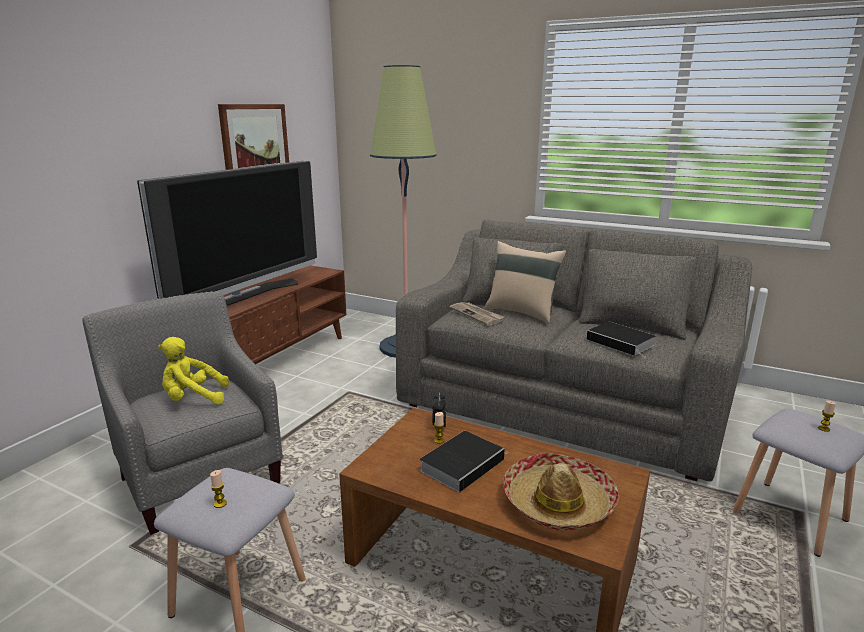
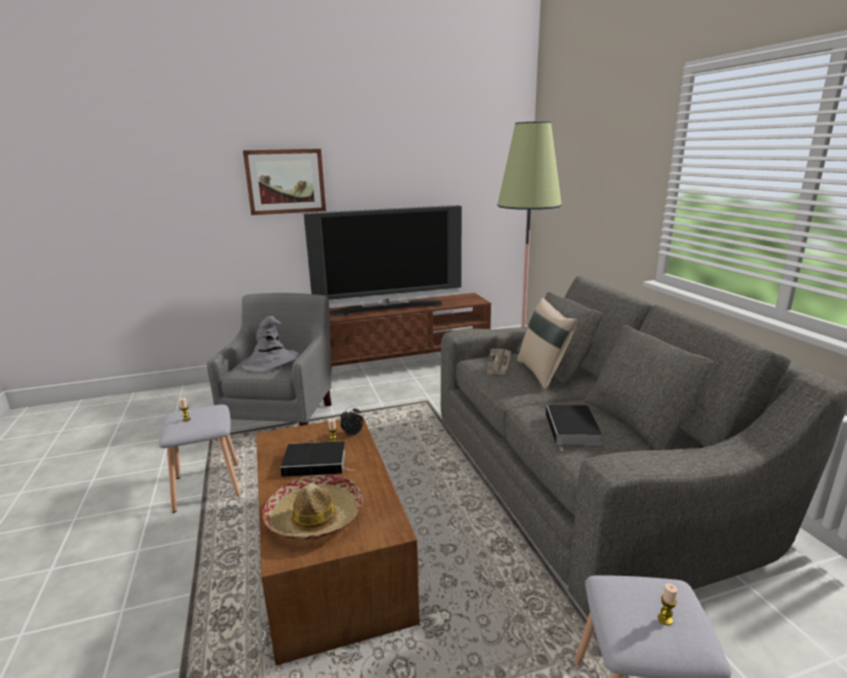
camera: 45 degrees right, 0 degrees up
(193, 399) = (271, 362): yellow plush toy -> grey hat
(255, 141) = (433, 187): picture -> picture (285, 181)

